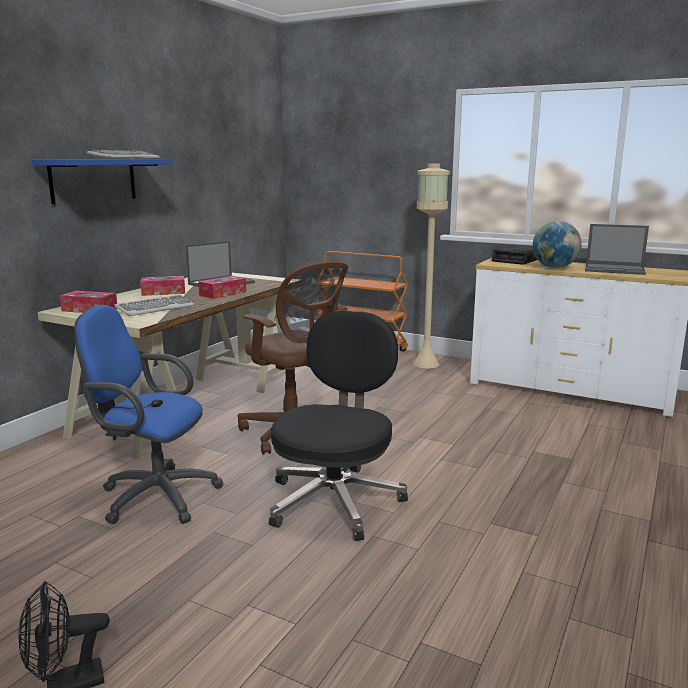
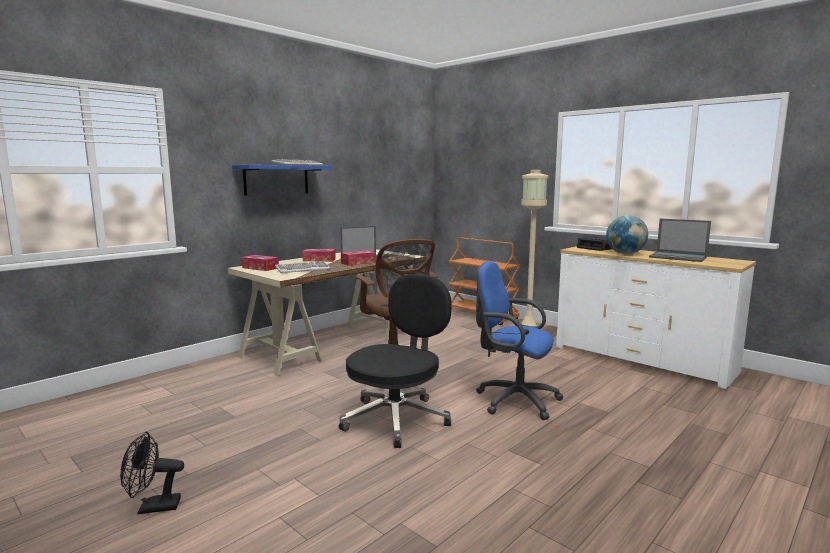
camera: 15 degrees right, 5 degrees down
(153, 496) = (273, 400): blue office chair -> blue office chair (513, 400)

